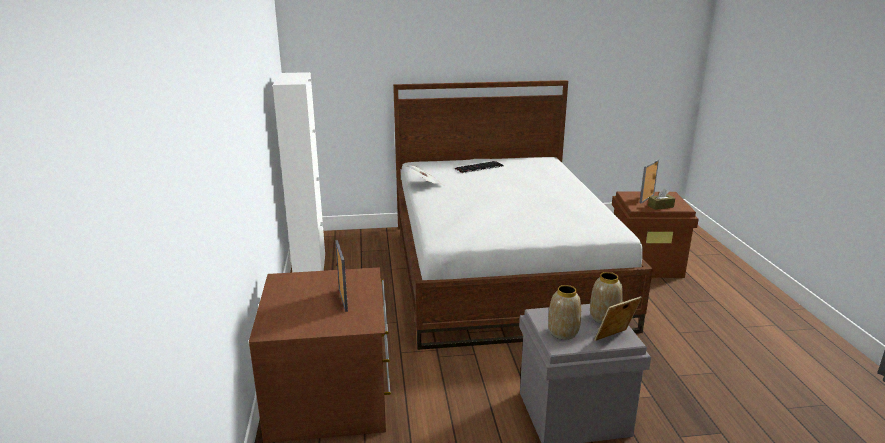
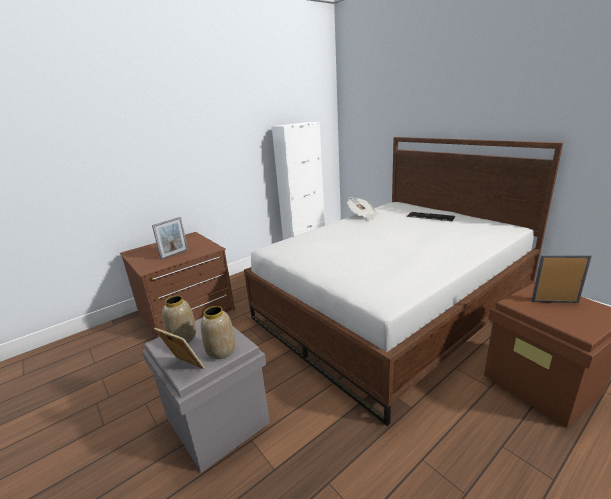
camera: 60 degrees right, 0 degrees up
(660, 206) = (551, 315): brown tissue box -> none

